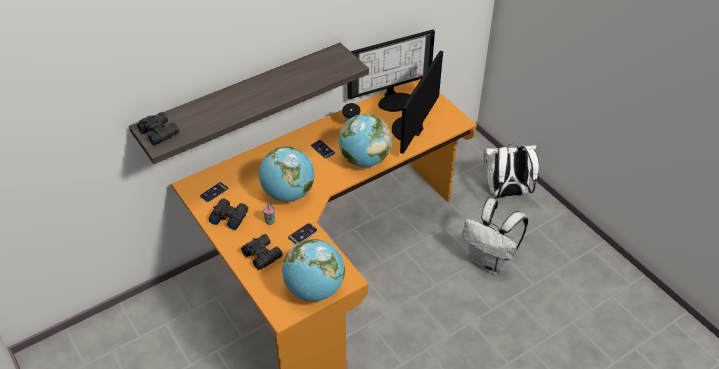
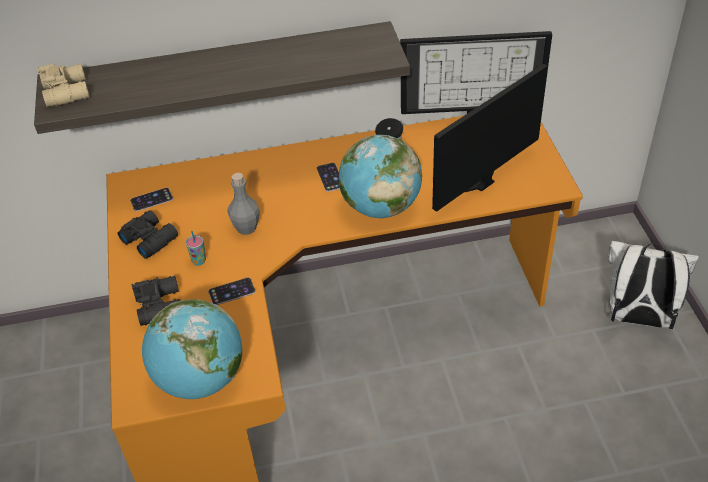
camera: 25 degrees right, 0 degrees up
(159, 132) = (68, 91): black binoculars -> beige binoculars
(288, 194) = (246, 228): globe -> grey bottle
(490, 261) = (564, 416): white backpack -> none

